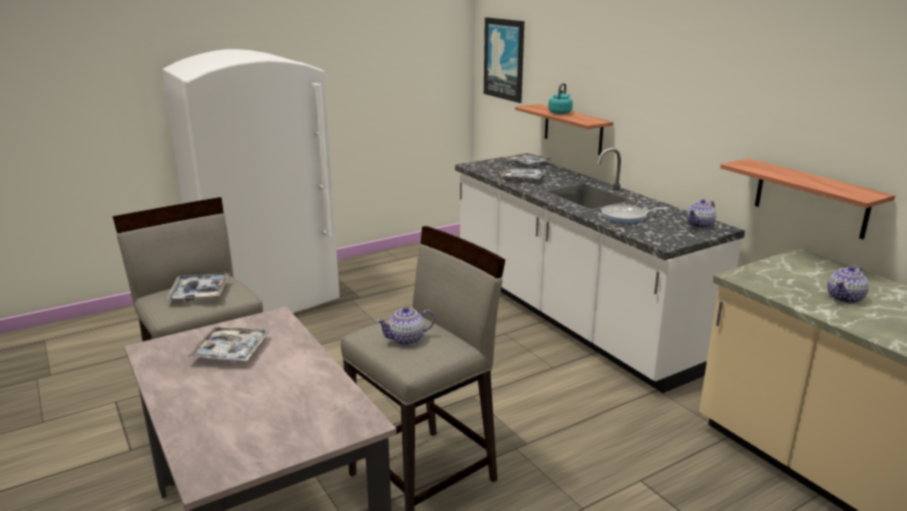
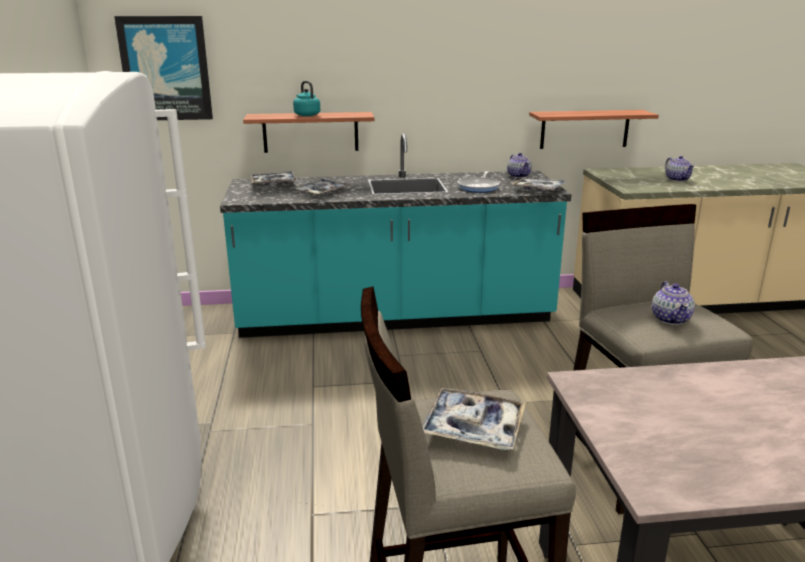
camera: 65 degrees left, 0 degrees up
(231, 351) = (675, 421): tray -> tray (539, 189)
(570, 316) = (395, 317): white counter -> turquoise counter

